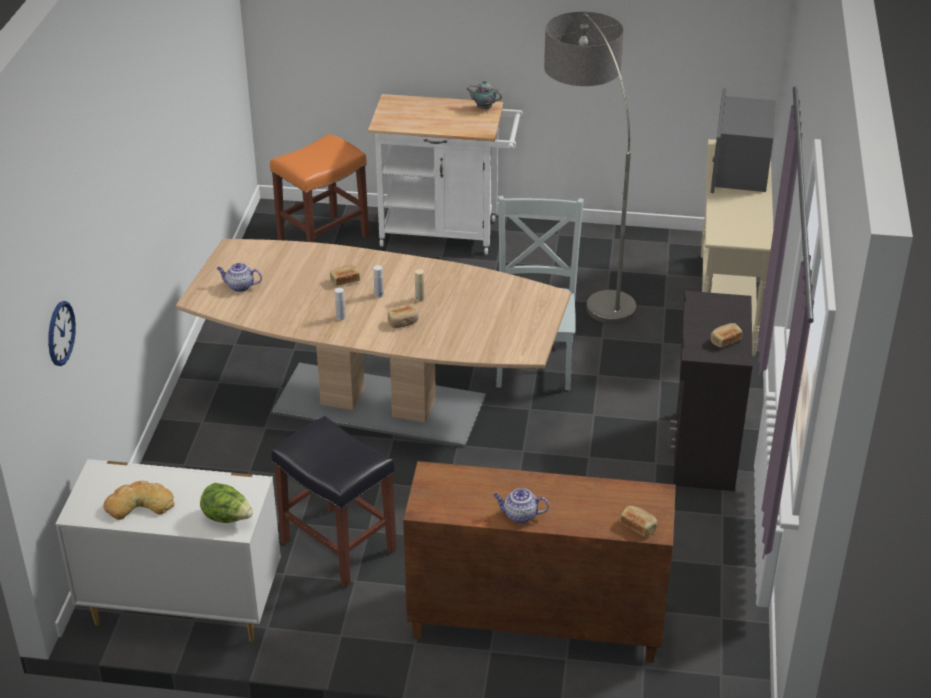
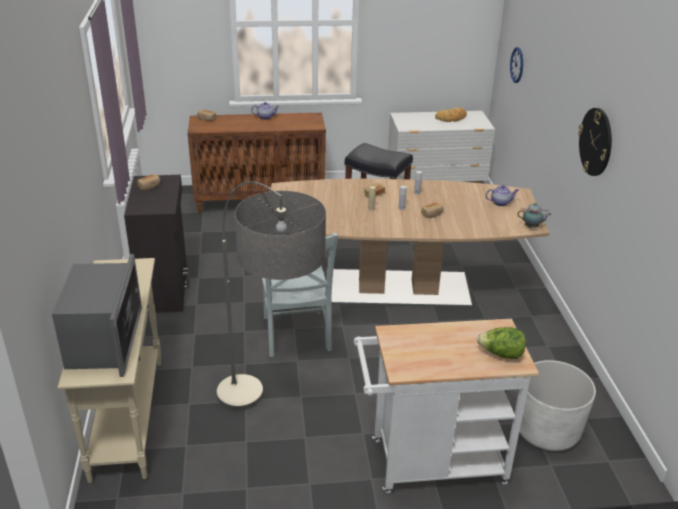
camera: 165 degrees right, 5 degrees down
(166, 139) = (596, 142): none -> wall clock
(227, 518) = (407, 118): lettuce -> lettuce (501, 355)
(322, 240) = (547, 431): orange stool -> white planter
(483, 108) = (407, 367): teapot -> teapot (532, 227)

